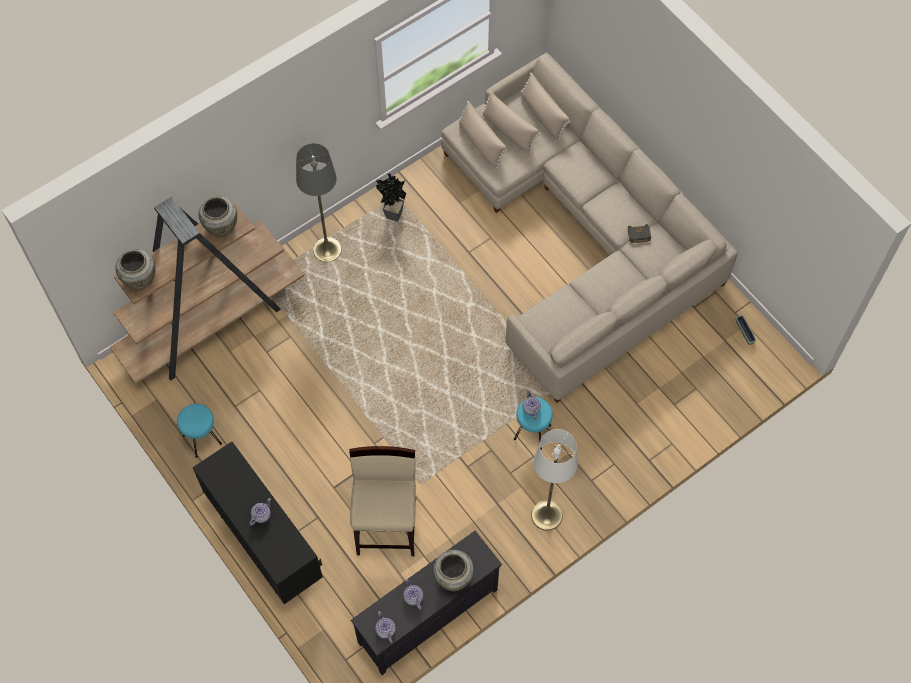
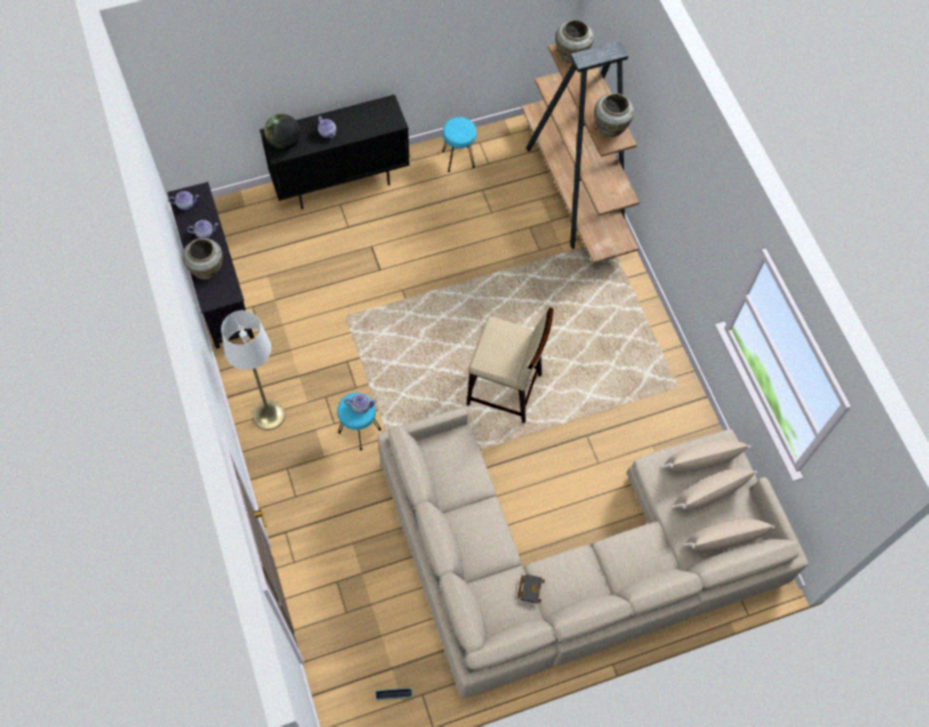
camera: 105 degrees right, 0 degrees up
(286, 552) = (284, 142): none -> globe
(327, 250) = (628, 305): grey floor lamp -> none
(387, 525) = (317, 278): beige stool -> beige stool (505, 390)
(392, 213) = (655, 375): potted plant -> none

